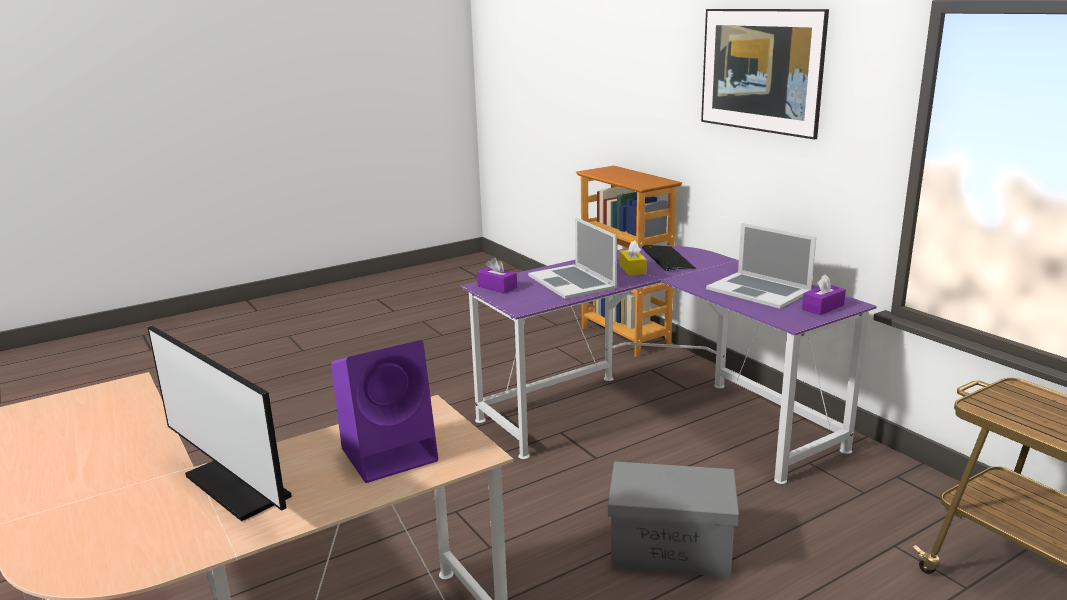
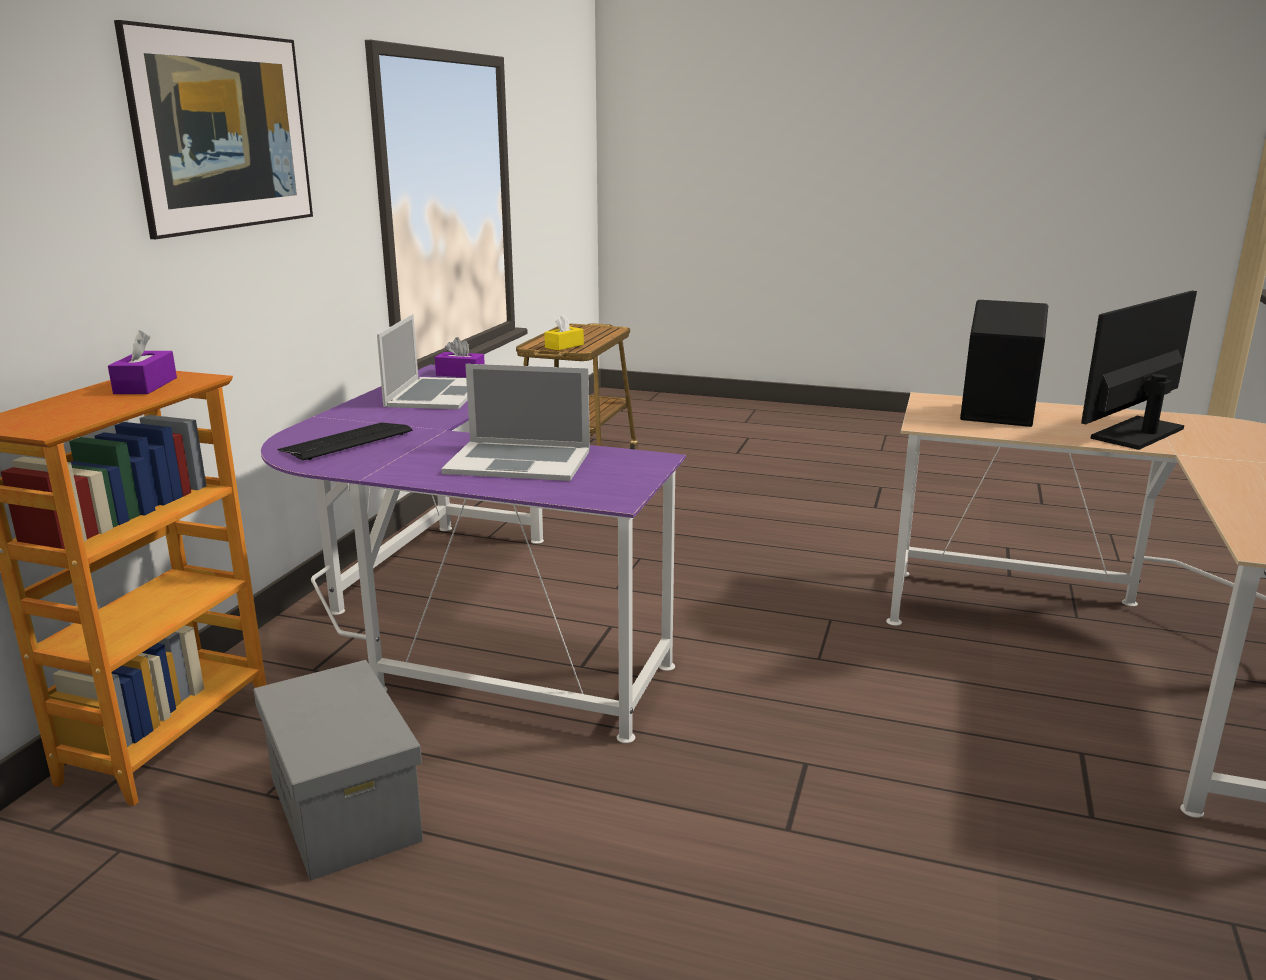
camera: 130 degrees left, 0 degrees up
(237, 486) = (1137, 433): monitor -> monitor turned 135 degrees counterclockwise
(391, 454) = (994, 414): purple speaker -> black speaker
(497, 287) = (605, 490): purple tissue box -> purple tissue box (145, 386)
(572, 282) = (518, 461): laptop -> laptop turned 75 degrees clockwise
(632, 269) = (419, 448): yellow tissue box -> yellow tissue box (564, 346)
(672, 548) = (702, 554): grey storage box -> grey storage box (342, 808)

